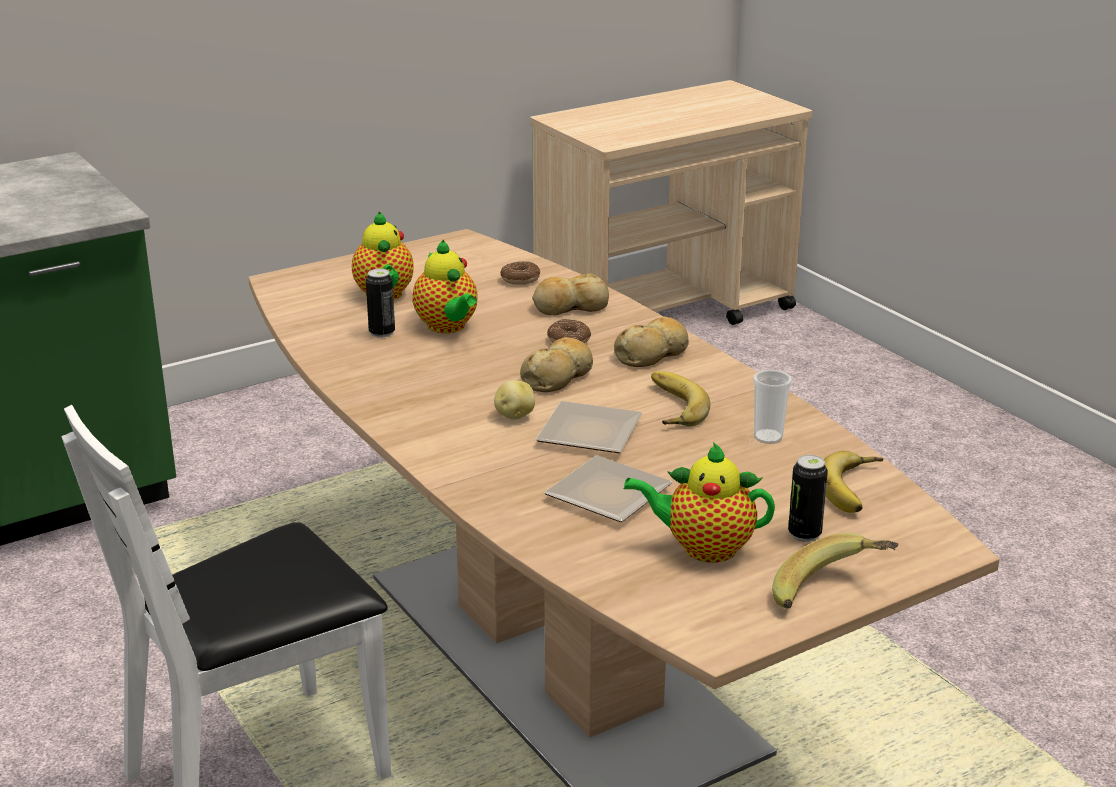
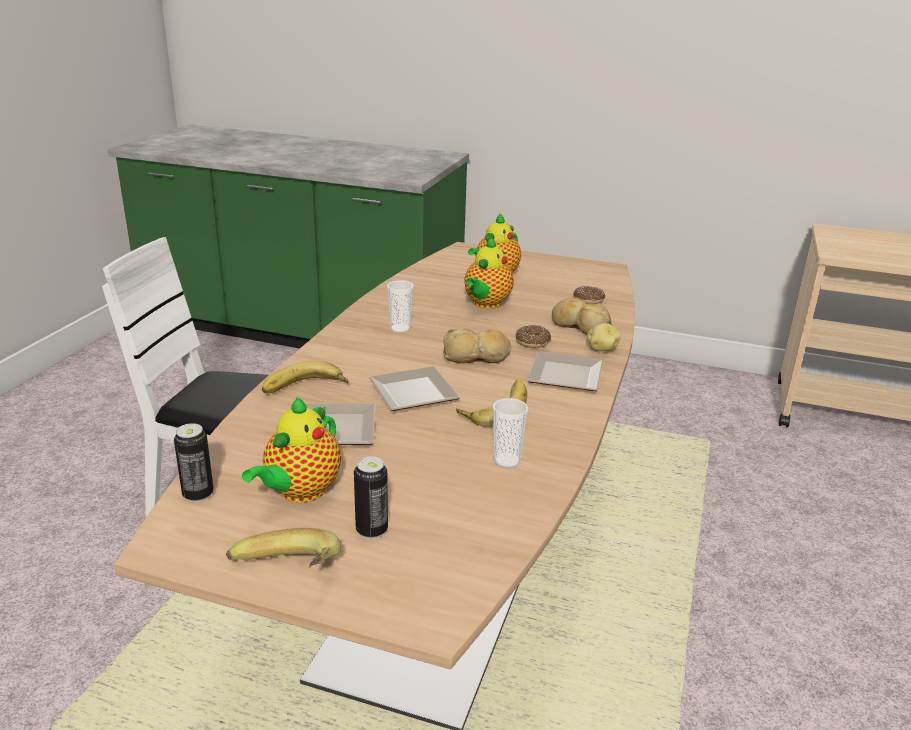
camera: 50 degrees right, 0 degrees up
(382, 333) = (447, 291): can -> can (198, 494)
(435, 389) = (400, 329): none -> cup
(514, 415) = (401, 362): potato -> potato (601, 349)
(653, 354) = (563, 374): bread -> plate
(703, 548) = (300, 492): teapot -> teapot turned 120 degrees counterclockwise
(857, 489) = (477, 531): banana -> banana (305, 388)

